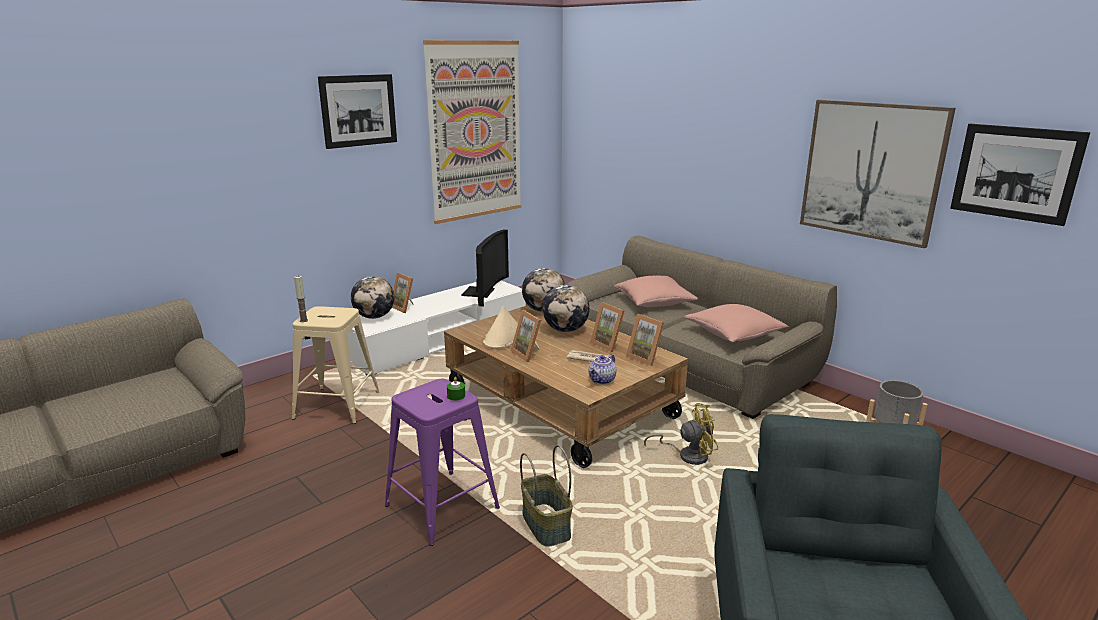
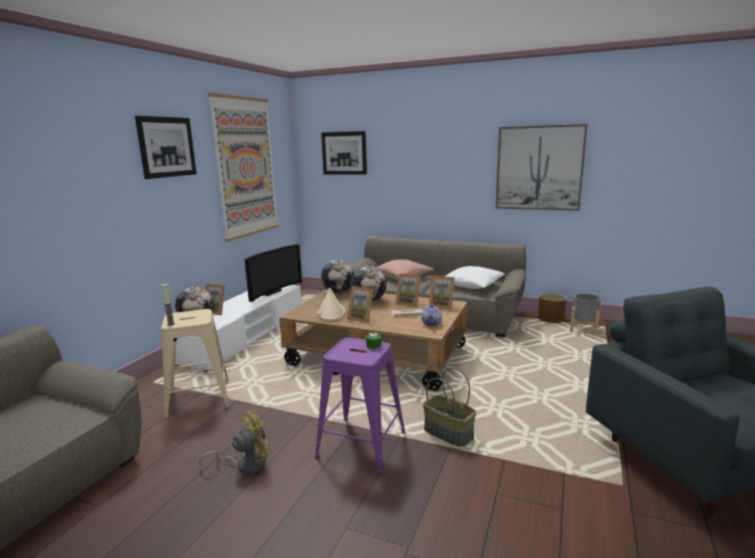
camera: 25 degrees left, 5 degrees down
(483, 292) = (270, 292): television -> television turned 45 degrees clockwise
(687, 455) = (490, 366): yellow fan -> yellow fan (245, 464)
(734, 334) = (472, 286): pink pillow -> white pillow
(856, 407) = (551, 318): none -> brown planter
(1015, 173) = (626, 158): picture -> picture (344, 153)

